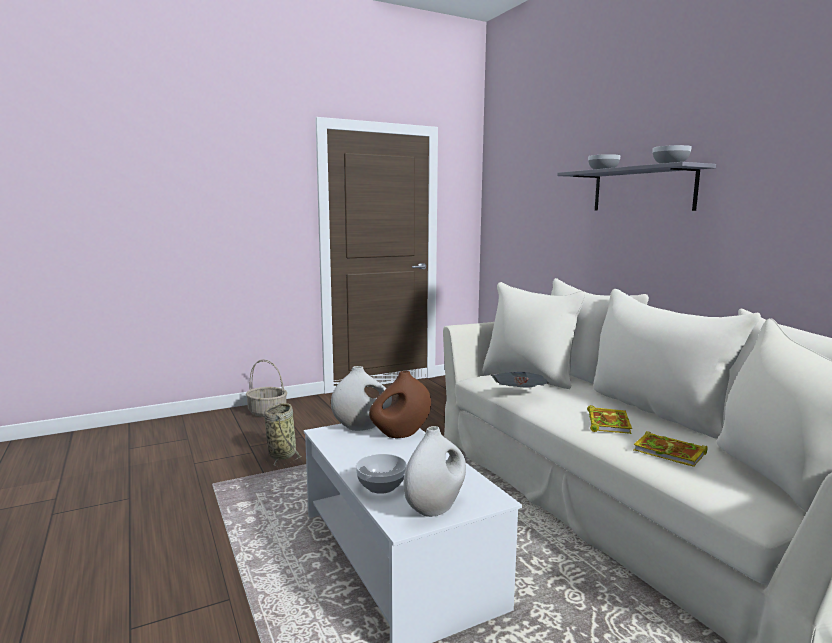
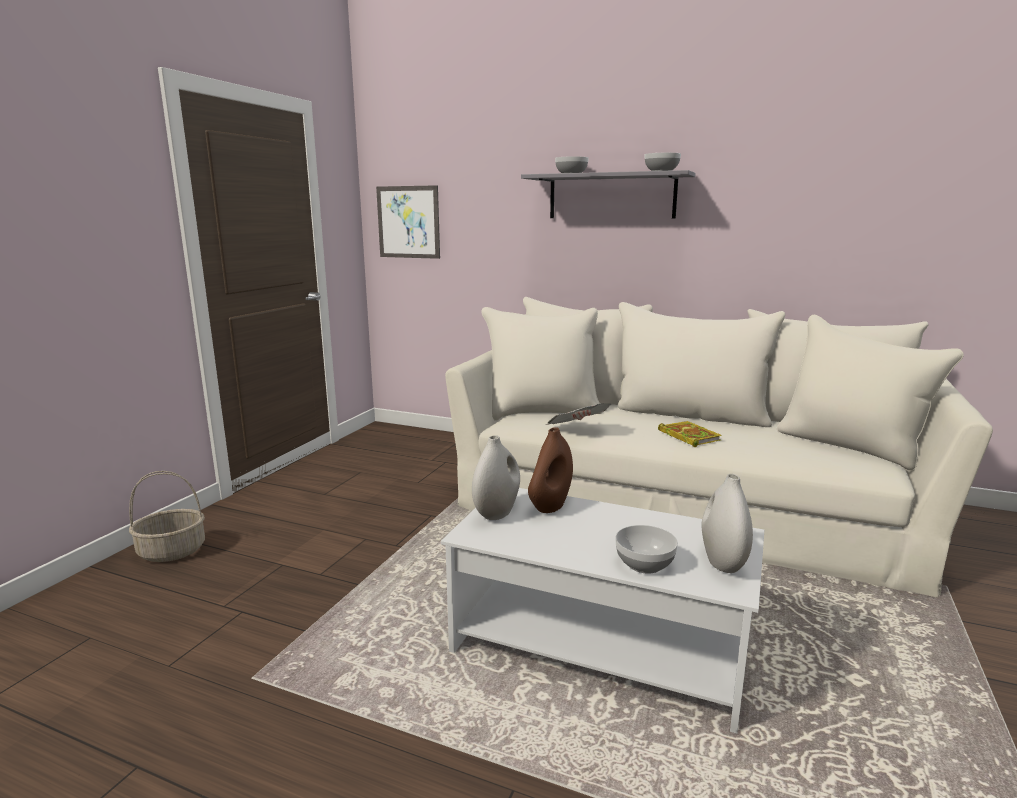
camera: 40 degrees left, 5 degrees up
(282, 454) = (291, 596): basket -> none
(505, 214) = (408, 222): none -> picture
(671, 453) = (768, 447): book -> none

